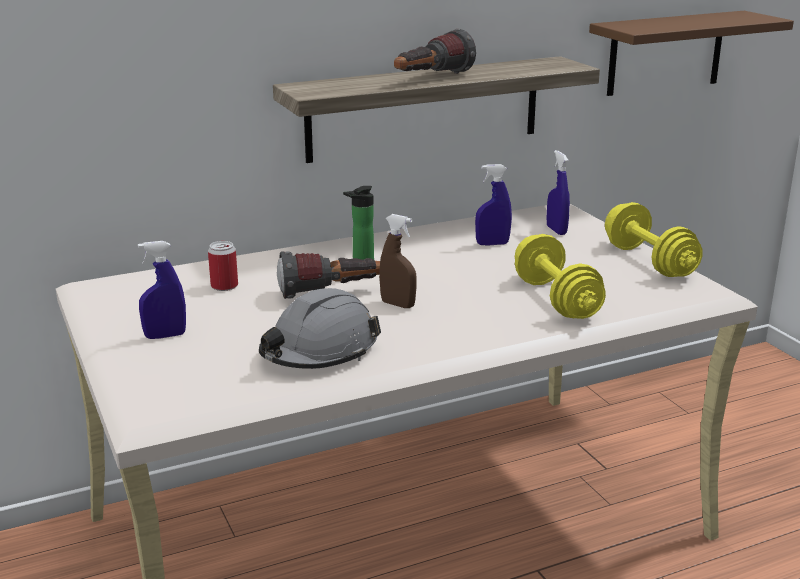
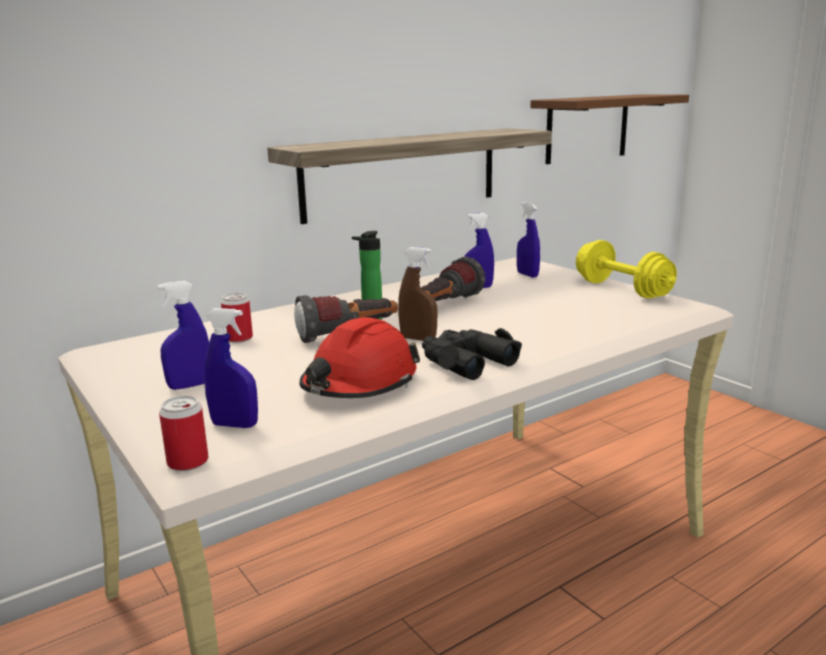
camera: 10 degrees left, 5 degrees down
(144, 414) = (188, 462): none -> can
(193, 382) = (234, 425): none -> blue spray bottle
(319, 351) = (360, 384): grey hard hat -> red hard hat
(430, 79) = (413, 139): flashlight -> flashlight (447, 306)
(431, 337) = (465, 362): none -> black binoculars
(556, 299) = (562, 322): yellow dumbbell -> none

